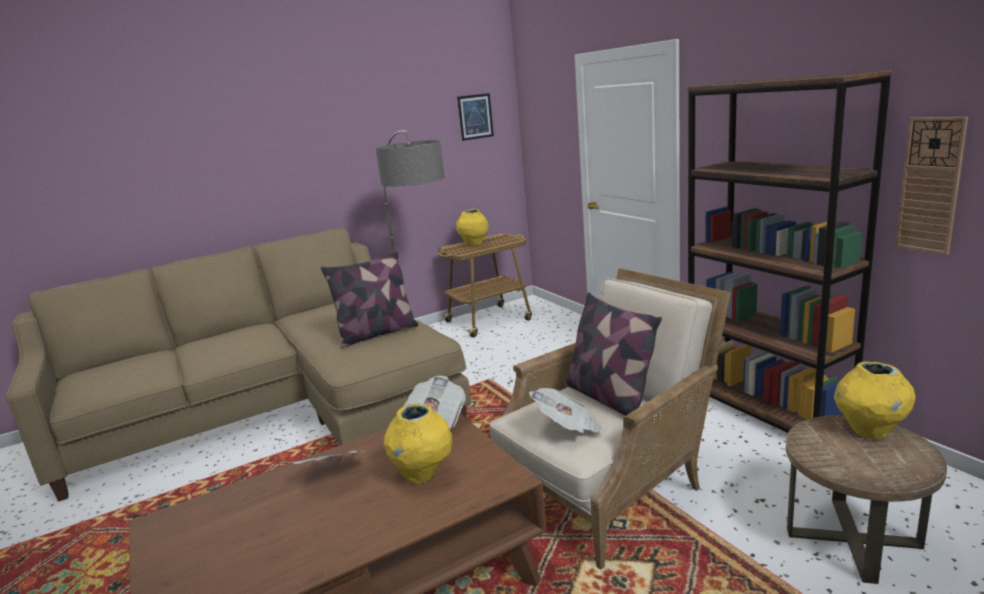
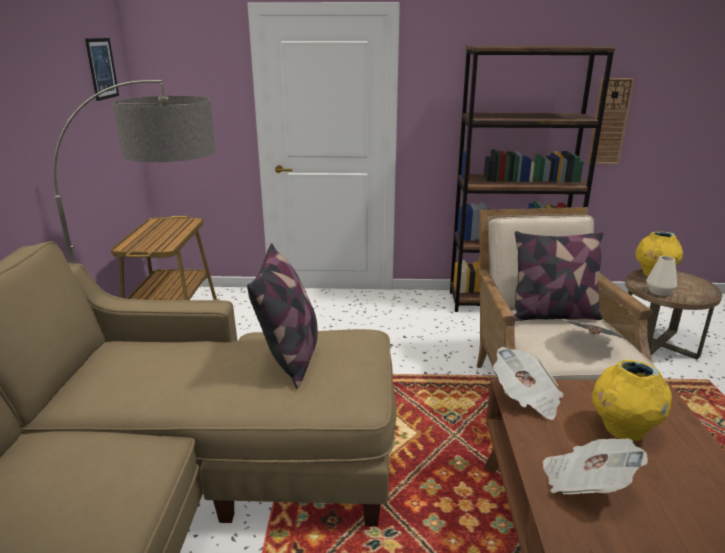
camera: 60 degrees left, 5 degrees up
(474, 244) = (149, 235): yellow vase -> none
(812, 445) = (659, 292): none -> white vase

